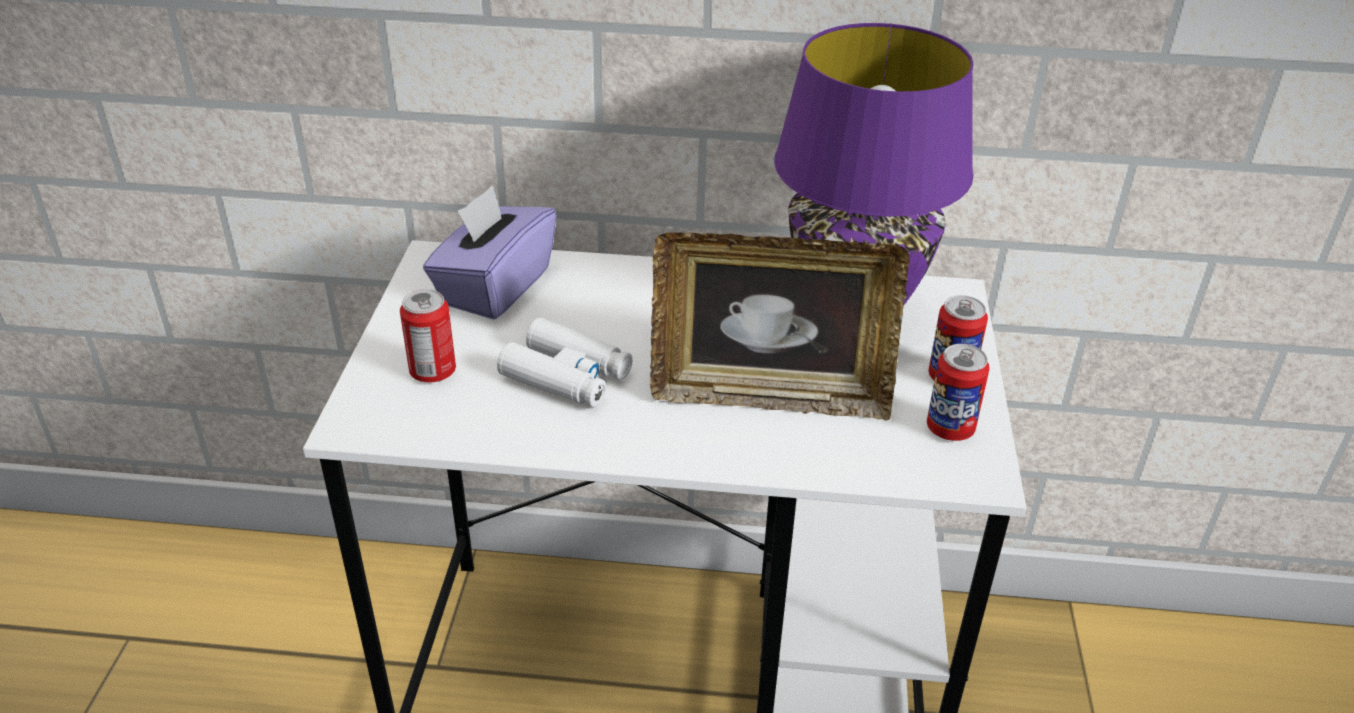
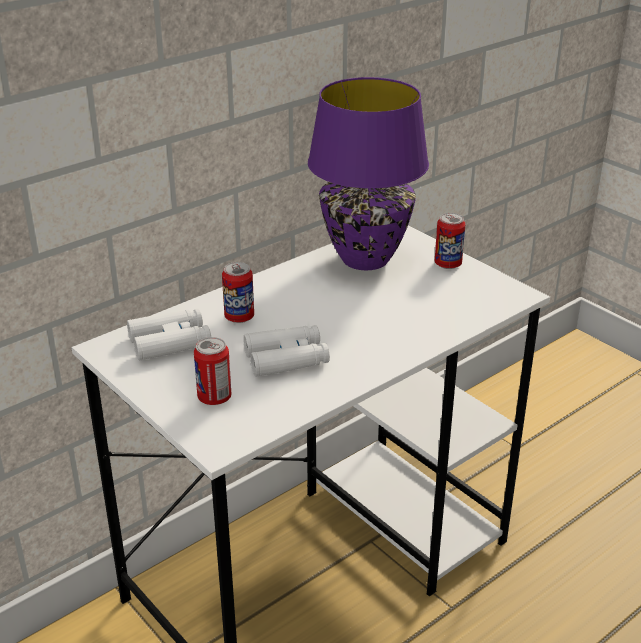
camera: 45 degrees left, 5 degrees down
(494, 287) = (170, 342): purple tissue box -> white binoculars
(769, 395) = (391, 313): picture frame -> none
(950, 429) = (480, 284): can -> can (239, 317)

